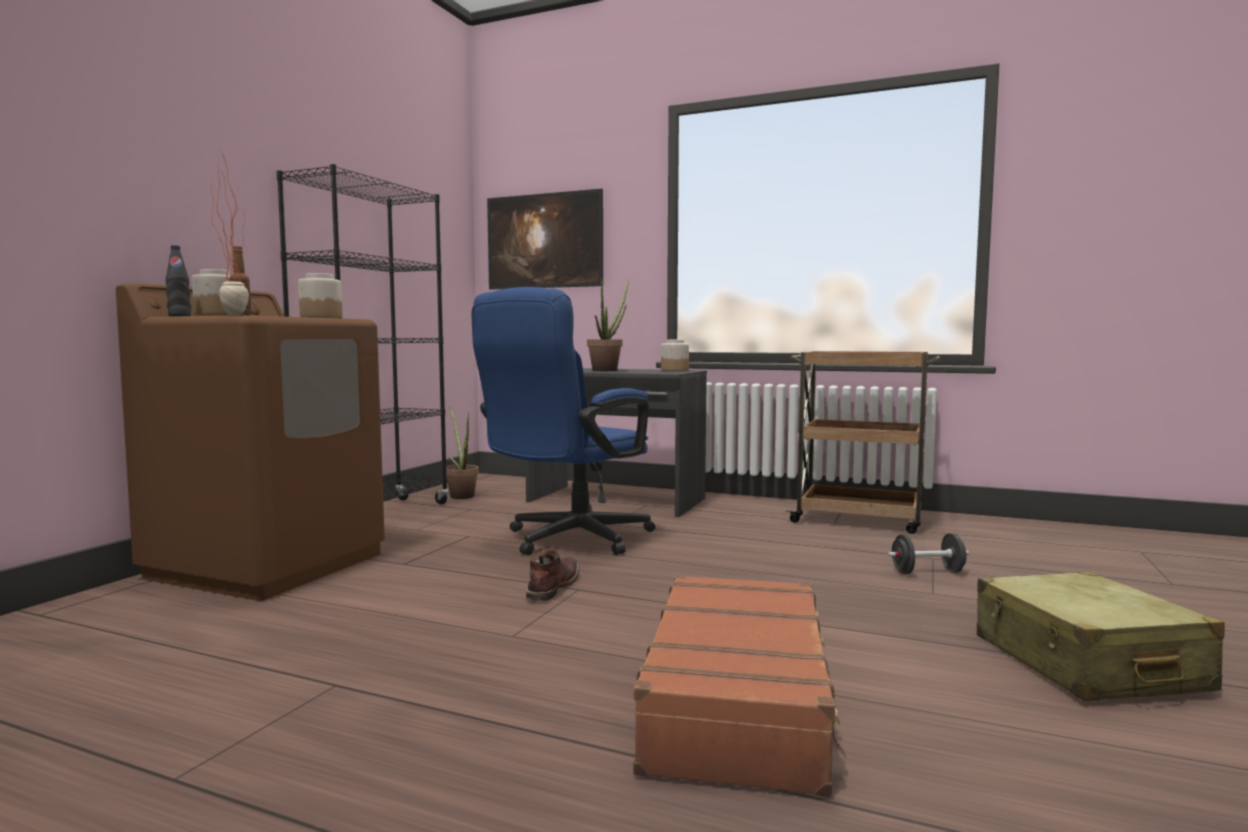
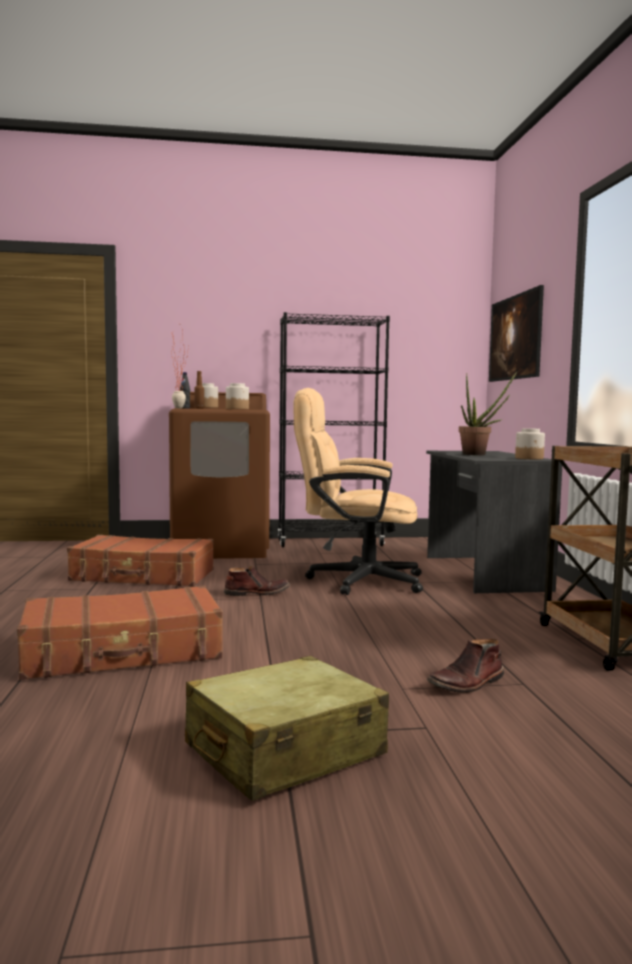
camera: 60 degrees right, 0 degrees up
(331, 635) = (143, 576): none -> brown suitcase
(460, 495) = (411, 544): potted plant -> none
(568, 540) = (354, 580): blue office chair -> beige office chair
(927, 572) = (467, 683): black dumbbell -> brown boot

